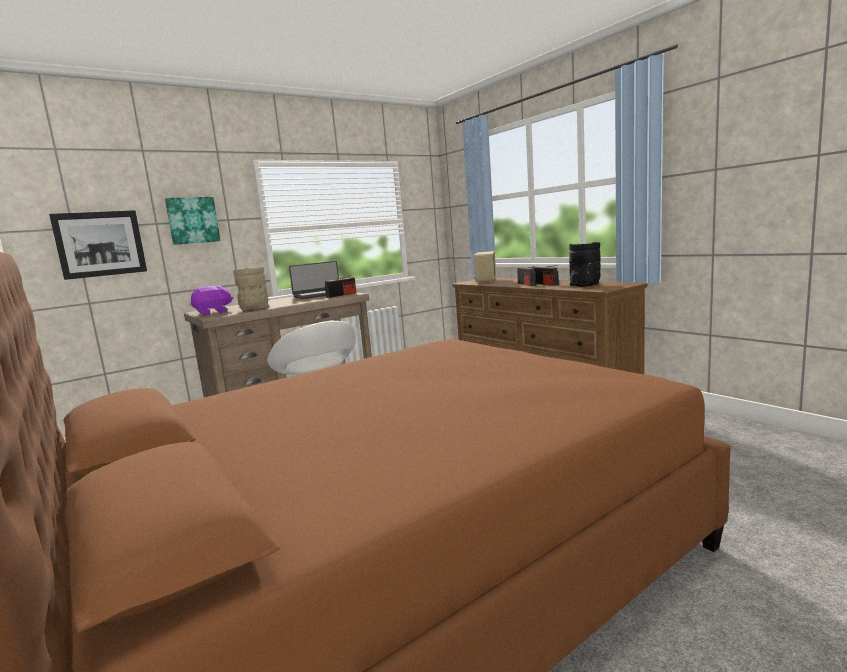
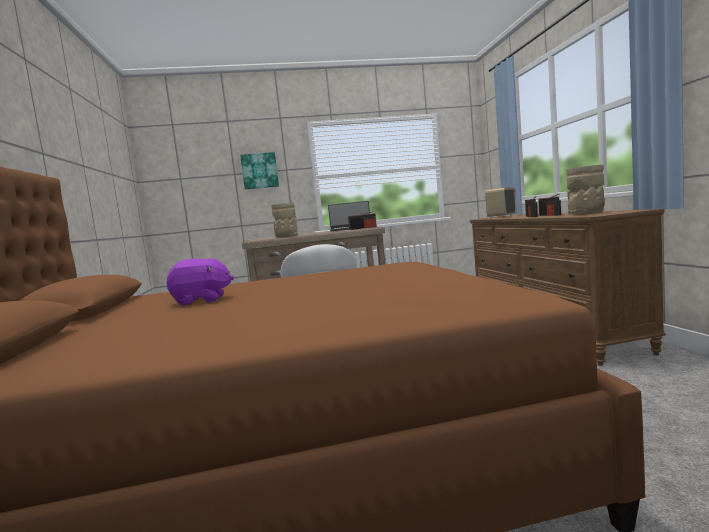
camera: 25 degrees right, 5 degrees down
(100, 244) = (196, 189): picture -> none
(213, 313) = (259, 239): purple plush toy -> purple plush toy (202, 300)
(584, 285) = (585, 214): black vase -> beige vase

